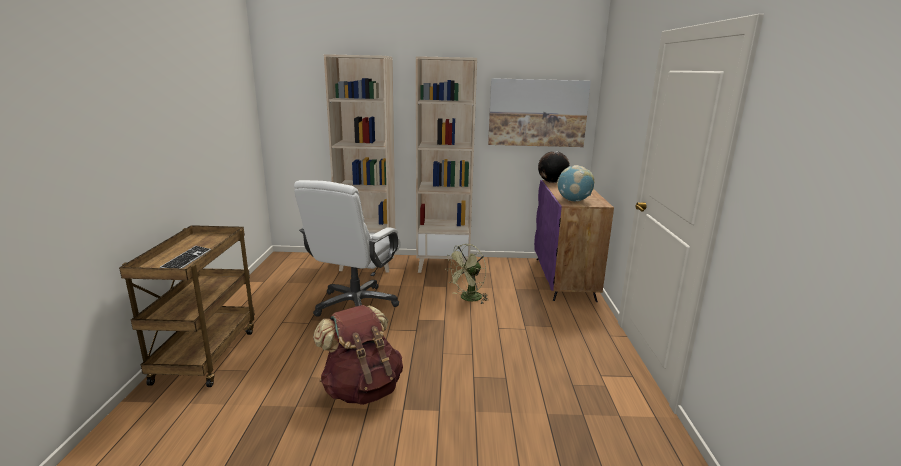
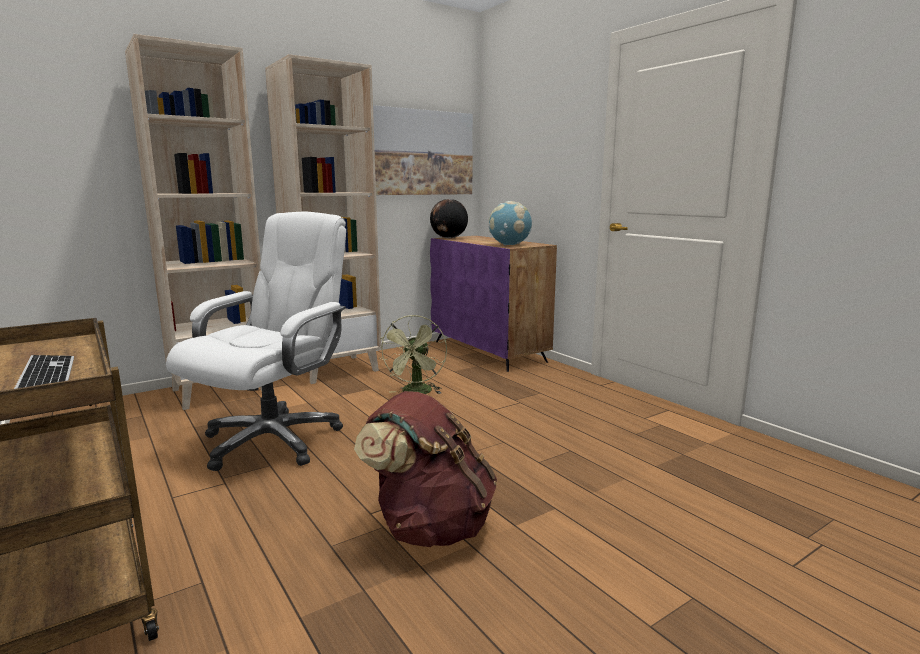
camera: 35 degrees left, 5 degrees down
(355, 305) = (273, 440): white office chair -> white office chair turned 135 degrees counterclockwise

